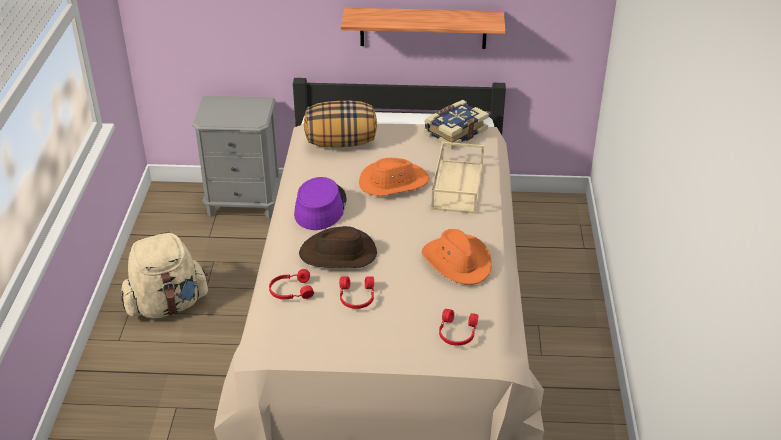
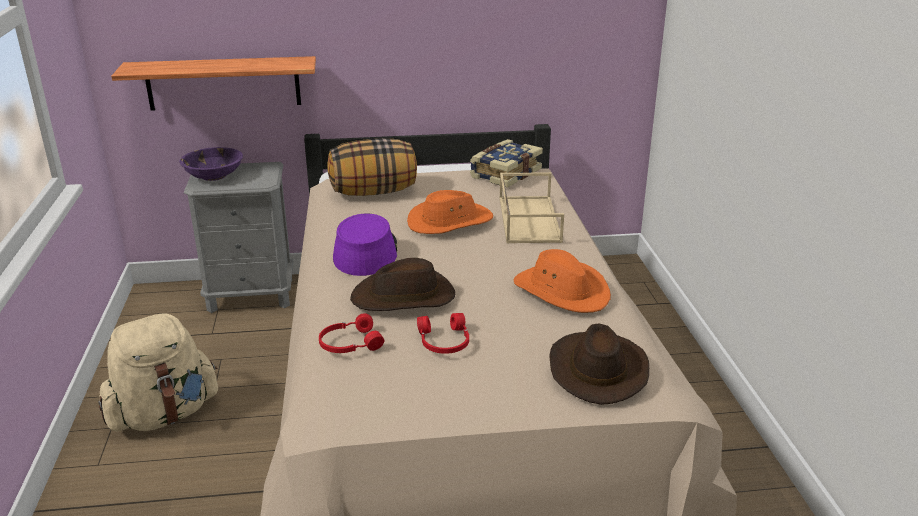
camera: 10 degrees left, 10 degrees down
(217, 110) = (213, 176): none -> purple bowl
(423, 28) = (453, 63): shelf -> shelf (223, 83)
(456, 333) = (596, 369): red headphones -> brown hat

